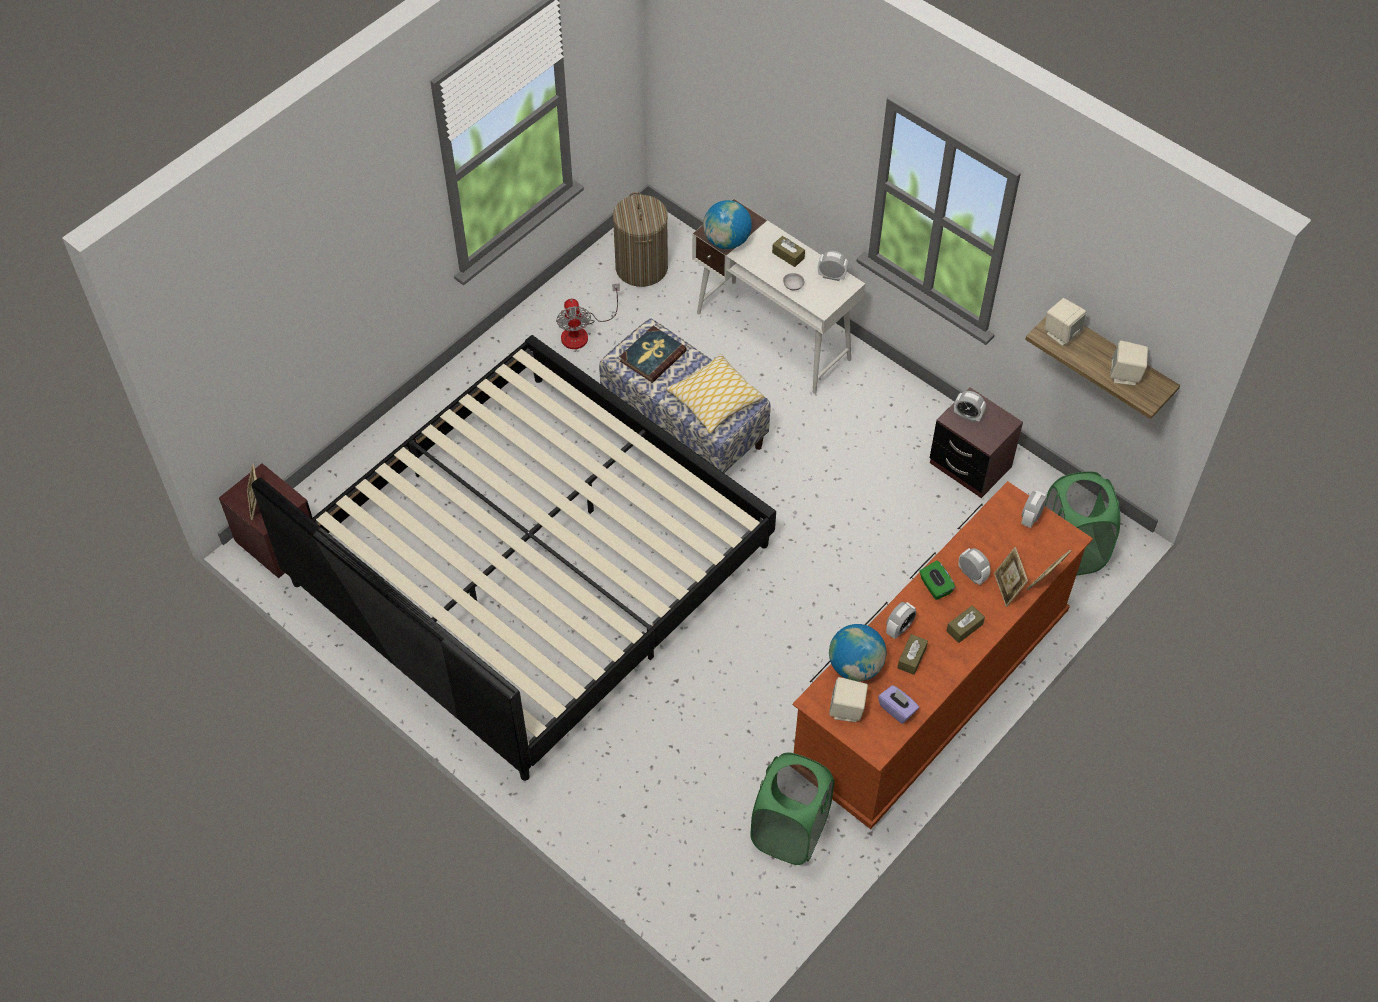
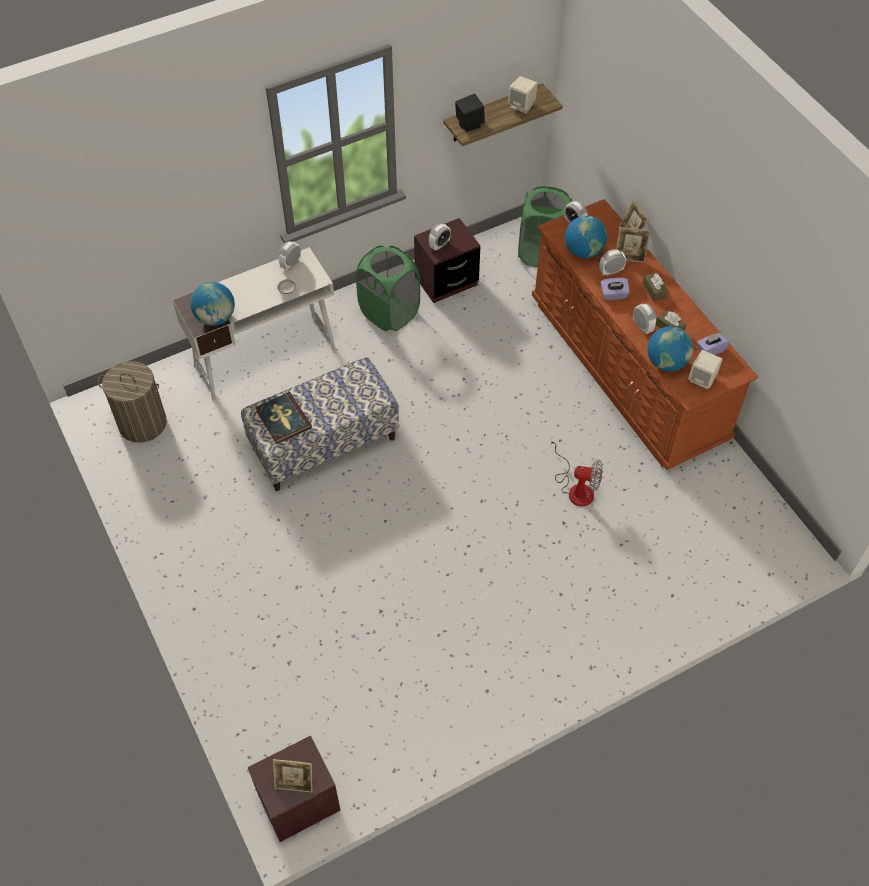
camera: 70 degrees left, 0 degrees up
(530, 564) = (413, 594): bed -> none
(582, 332) = (188, 487): fan -> fan (576, 488)
(715, 400) = (350, 391): pillow -> none
(788, 255) = (254, 284): brown tissue box -> none
(789, 831) = (716, 490): green laundry basket -> green laundry basket (389, 313)
(935, 587) = (613, 295): green tissue box -> purple tissue box
(990, 538) = (583, 251): none -> globe
(1061, 333) = (469, 124): beige speaker -> black speaker

